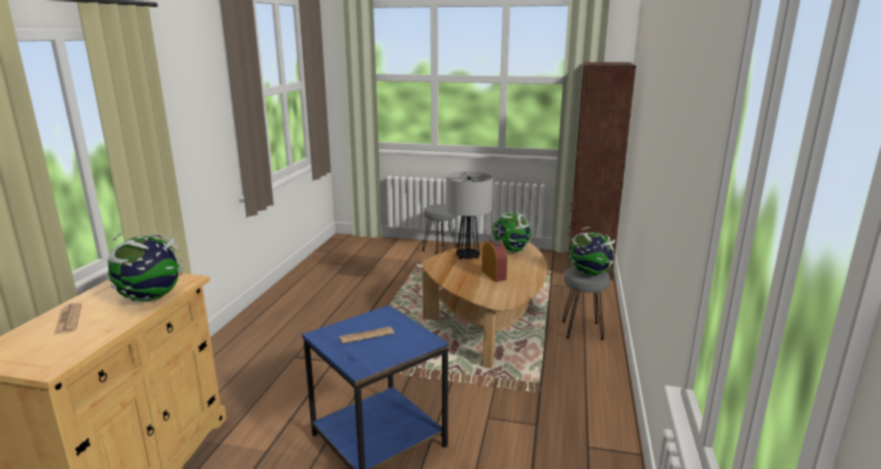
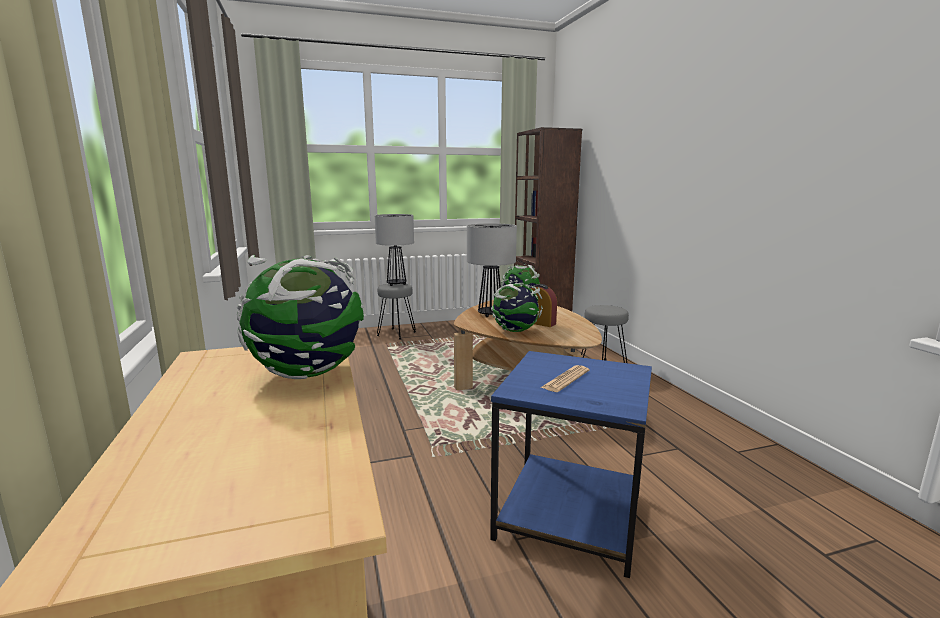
camera: 30 degrees left, 5 degrees down
(68, 319) = (202, 432): newspaper -> none
(442, 207) = (396, 284): none -> table lamp
(590, 274) = (611, 309): globe -> globe (515, 331)

